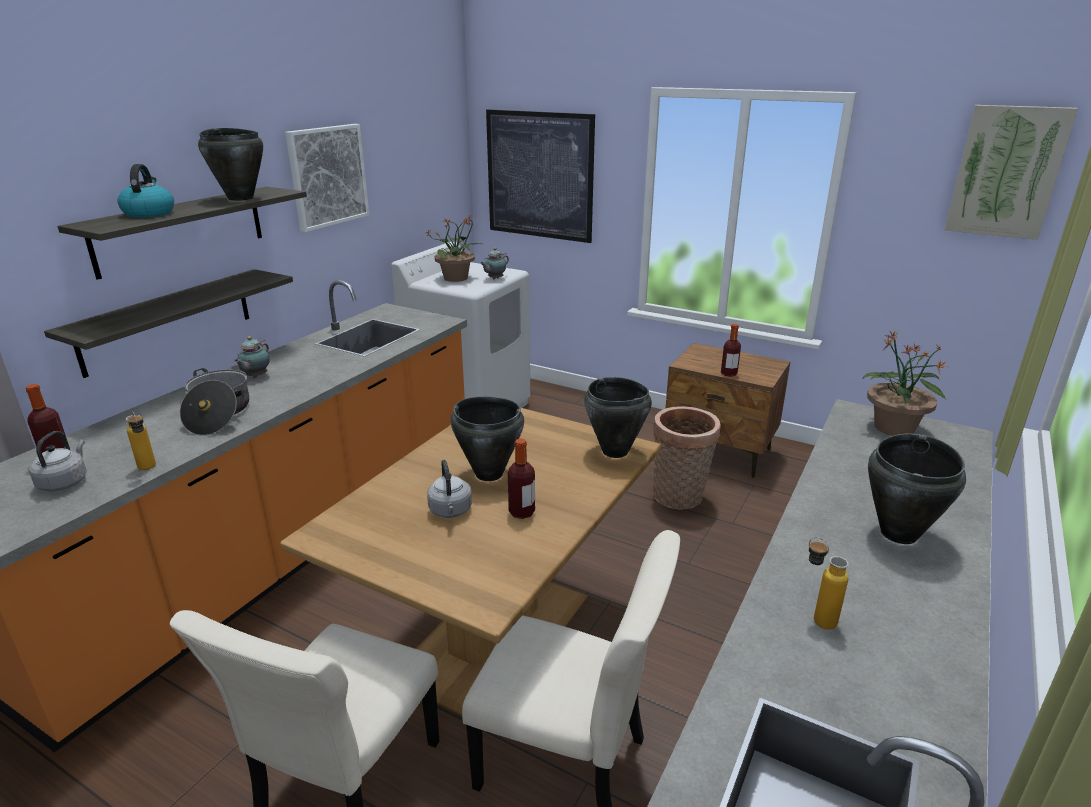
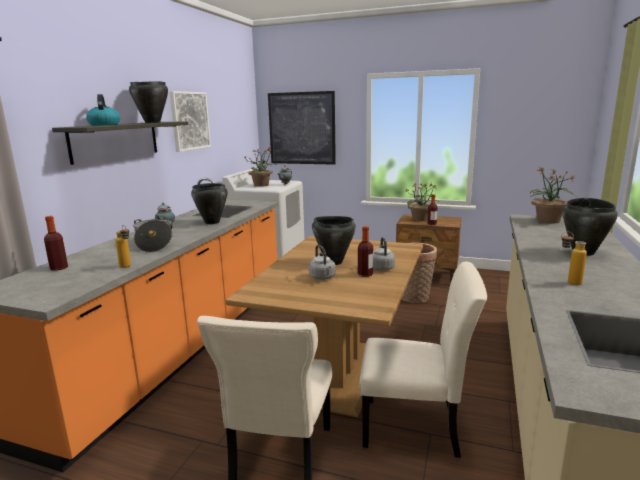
camera: 10 degrees left, 10 degrees down
(65, 482) = (74, 276): grey kettle -> grey kettle (381, 268)
(167, 321) = (107, 197): shelf -> none
(615, 452) = (399, 248): black cooking pot -> black cooking pot (212, 222)
(715, 359) = (420, 219): none -> potted plant
(1006, 172) = (562, 102): picture -> none

